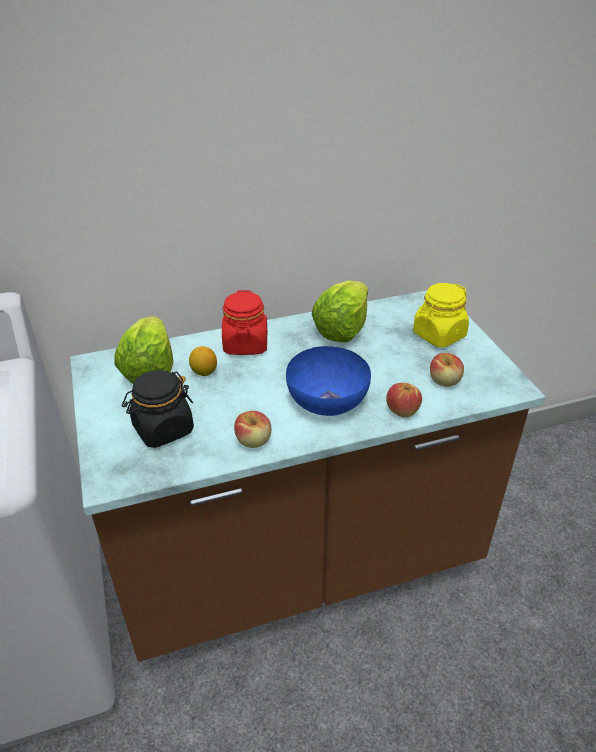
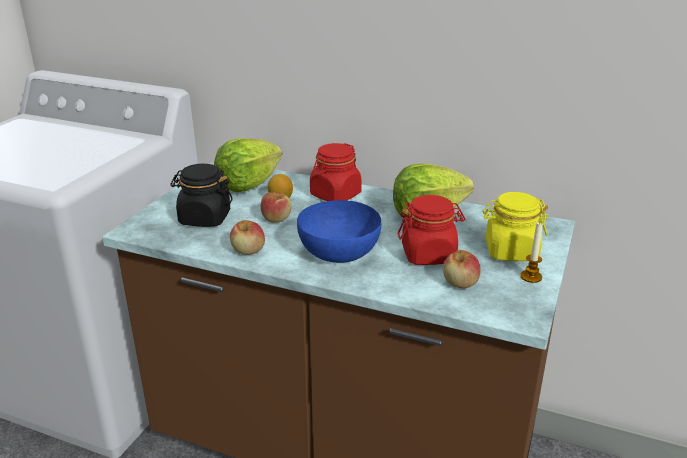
camera: 40 degrees right, 10 degrees down
(392, 367) = (429, 254): none -> red jar
(402, 410) = (388, 284): apple -> apple (276, 218)
(477, 351) = (531, 277): none -> candle

